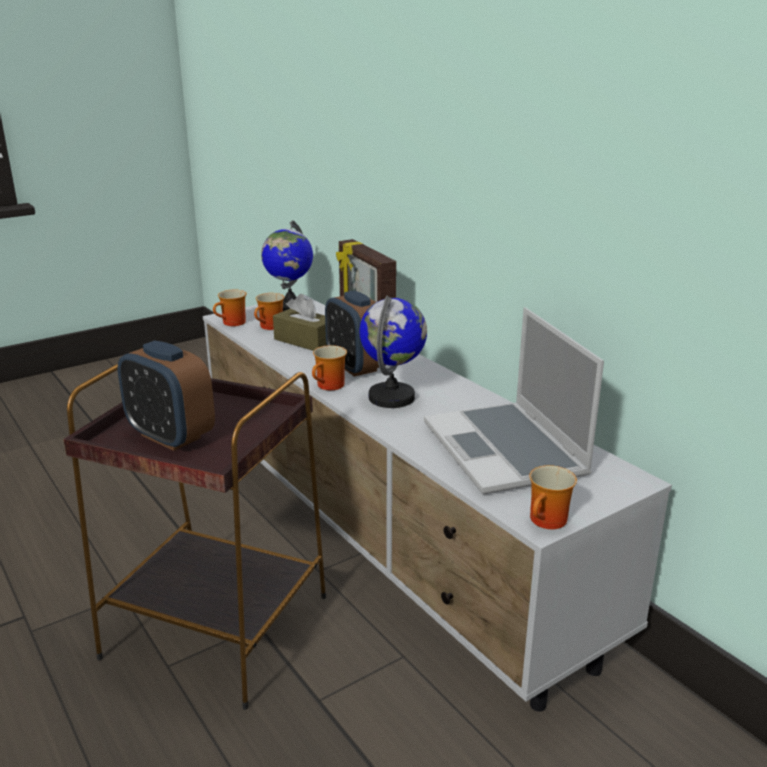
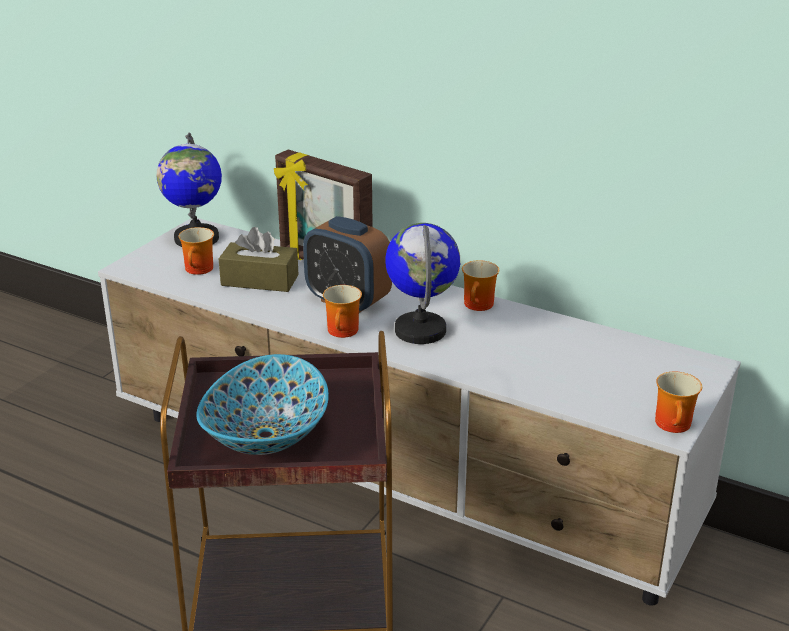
camera: 25 degrees left, 5 degrees up
(170, 436) = (267, 436): alarm clock -> bowl
(233, 323) = (149, 274): mug -> mug (480, 306)
(506, 450) = (580, 363): laptop -> none

